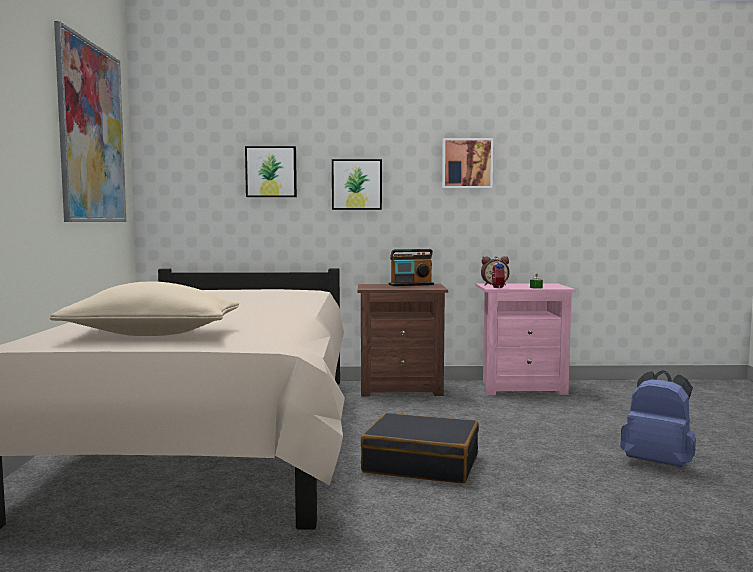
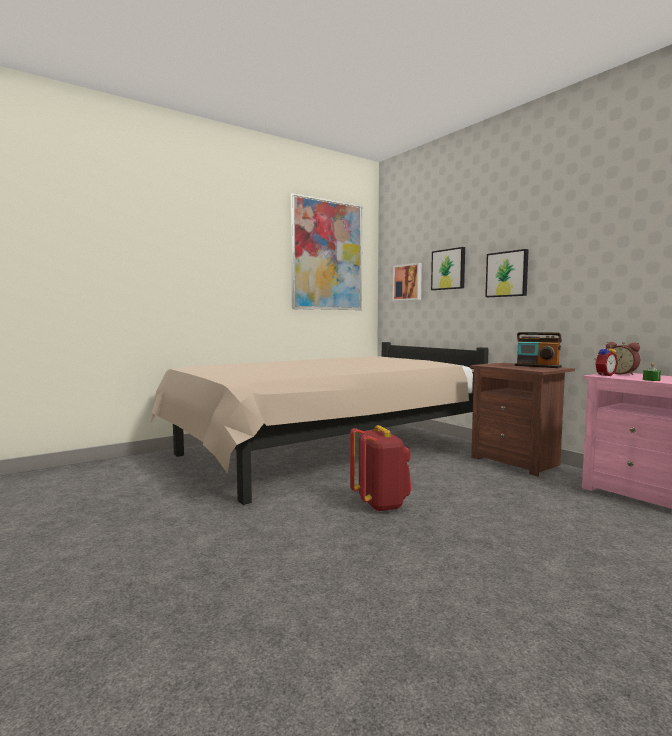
camera: 55 degrees right, 0 degrees up
(152, 334) = (227, 369): beige pillow -> none
(421, 463) = (380, 504): black suitcase -> red backpack
(467, 163) = (611, 242): picture -> picture (408, 282)
(658, 463) = (575, 598): blue backpack -> none

